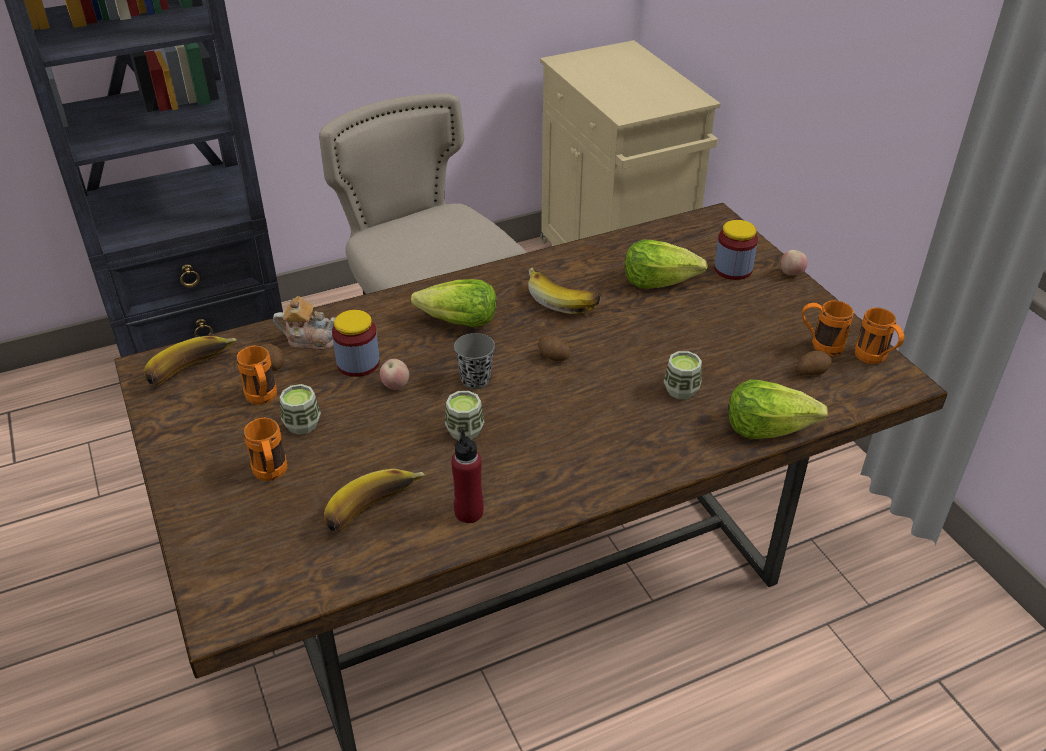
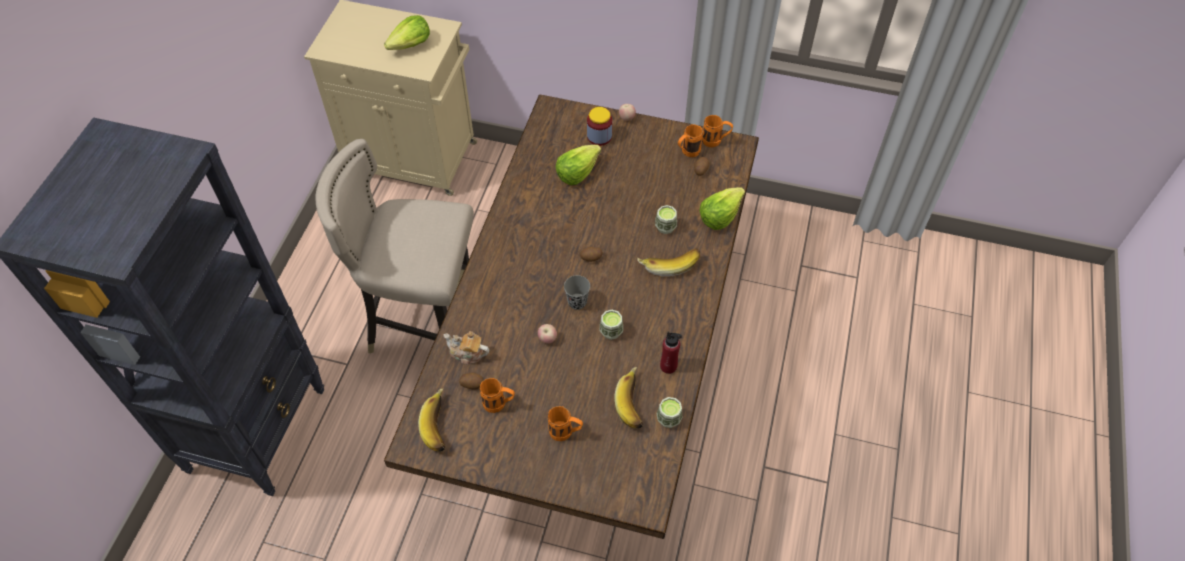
camera: 50 degrees left, 15 degrees up
(302, 424) = (538, 398): cup -> cup (668, 419)
(310, 339) = (467, 353): teapot -> teapot turned 120 degrees counterclockwise
(358, 363) = (511, 344): jar -> none
(458, 322) = (522, 278): lettuce -> lettuce (411, 45)
(563, 299) = (550, 221): banana -> banana (669, 263)

